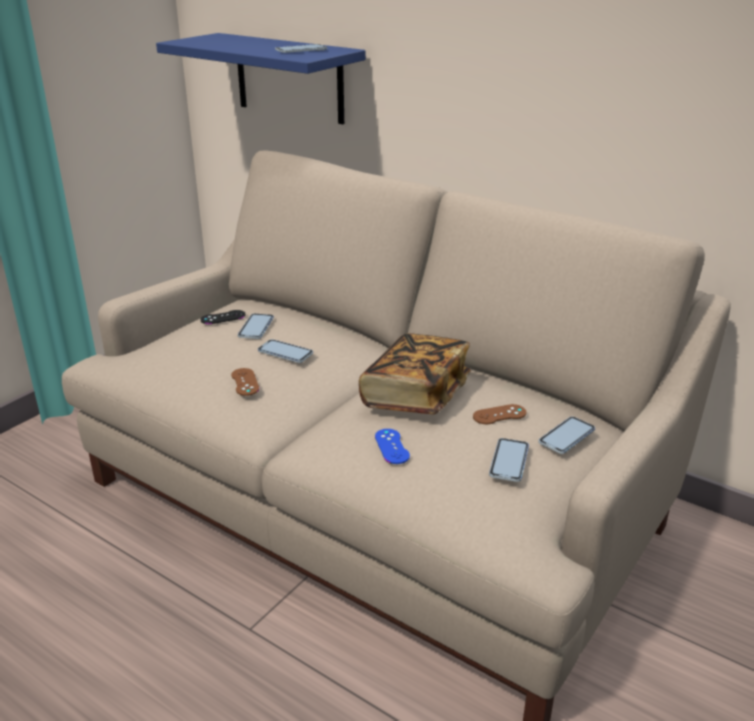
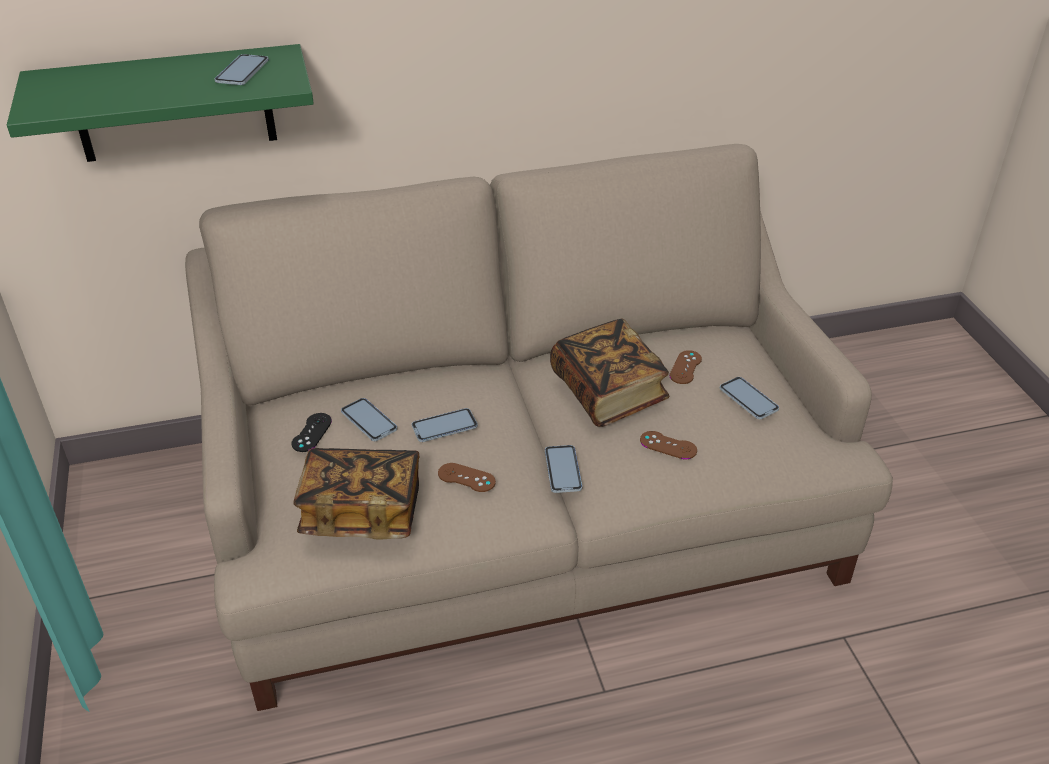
camera: 50 degrees left, 10 degrees up
(168, 362) = (362, 511): none -> book
(289, 78) = (173, 104): blue shelf -> green shelf
(392, 446) = (668, 445): blue game controller -> brown game controller
(566, 436) = (742, 355): phone -> phone (563, 470)

